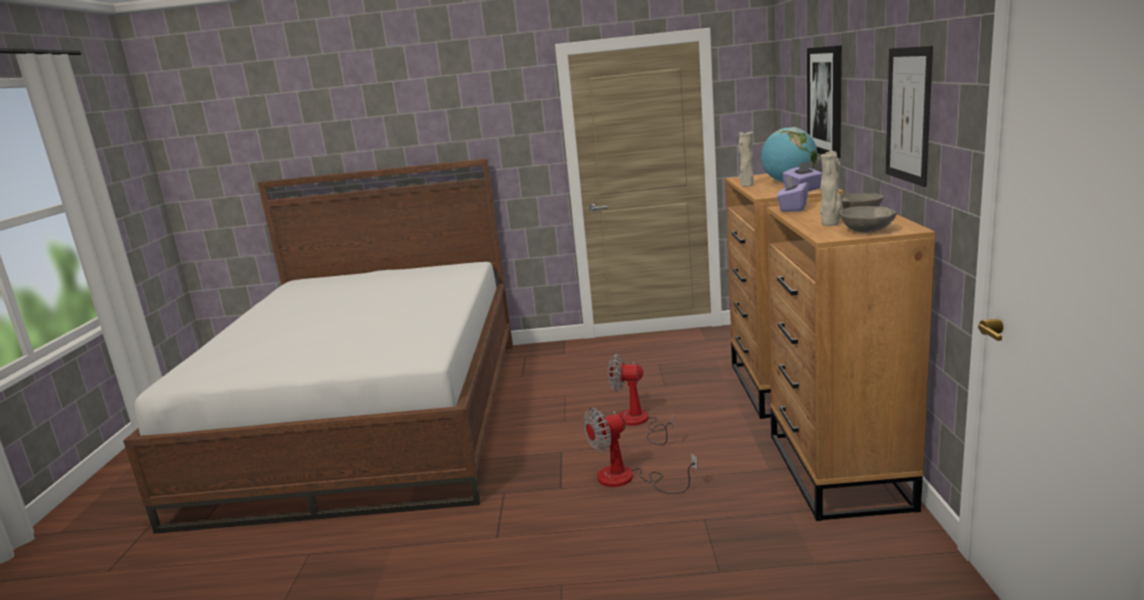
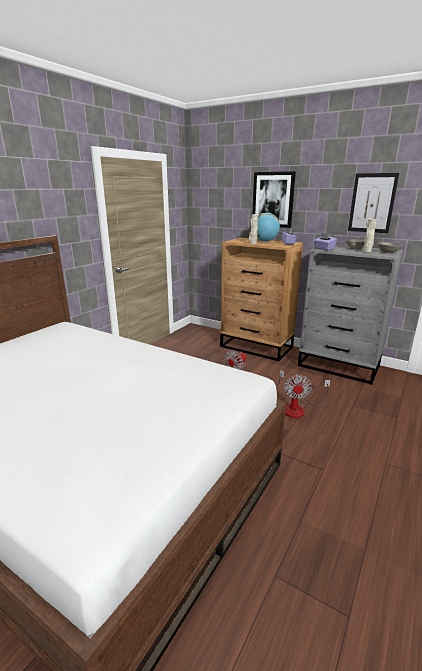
camera: 60 degrees left, 5 degrees up
(838, 471) = (339, 366): brown dresser -> grey dresser

